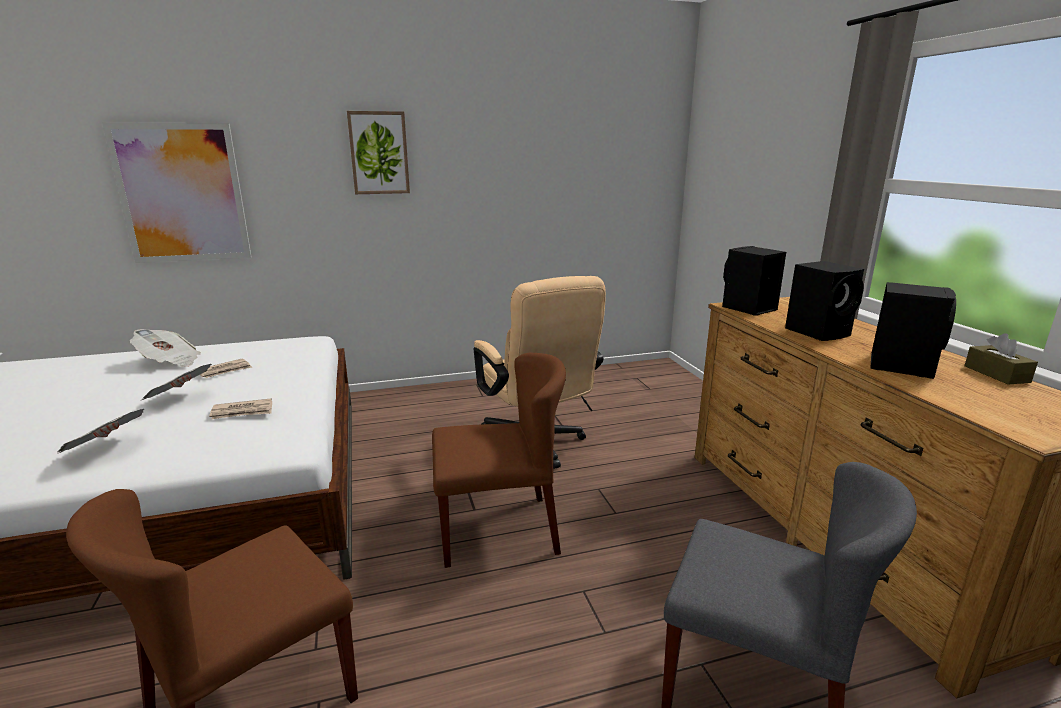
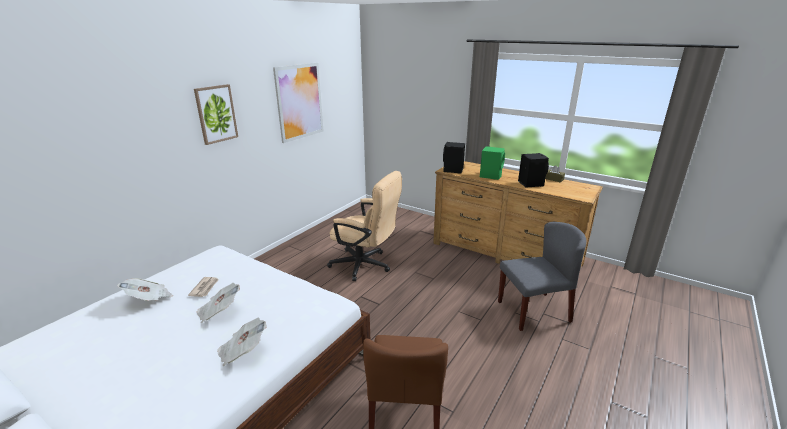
camera: 40 degrees left, 5 degrees up
(182, 193) = (82, 172): picture -> picture (299, 102)
(243, 412) = (278, 300): newspaper -> none
(498, 530) = (400, 307): brown chair -> none
(819, 332) = (491, 175): black speaker -> green speaker

